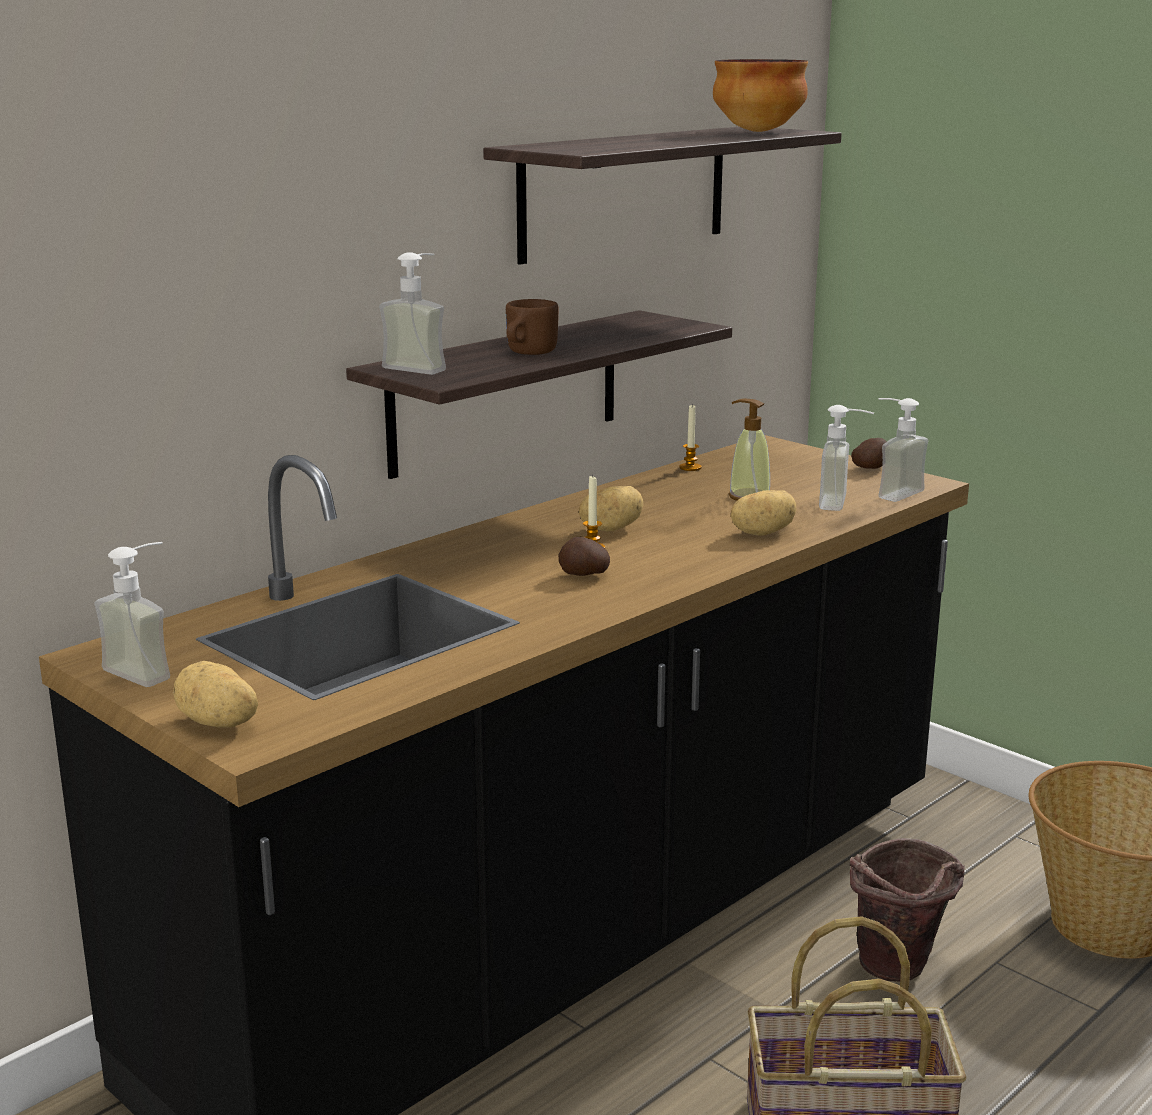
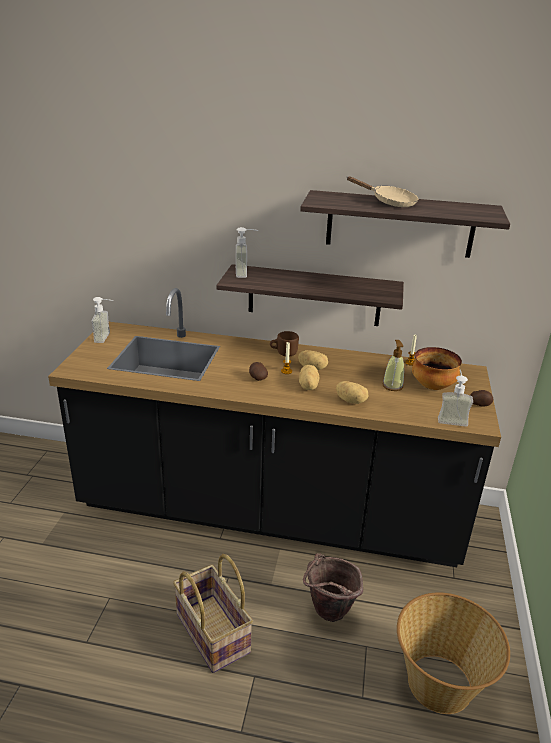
camera: 55 degrees right, 10 degrees up
(217, 723) = (79, 361): potato -> potato (307, 386)
(527, 353) = (291, 282): brown mug -> brown mug (283, 353)
(645, 139) = (389, 202): none -> beige frying pan
(759, 131) = (471, 211): bowl -> bowl (433, 386)
(844, 503) = (417, 410): soap dispenser -> none

